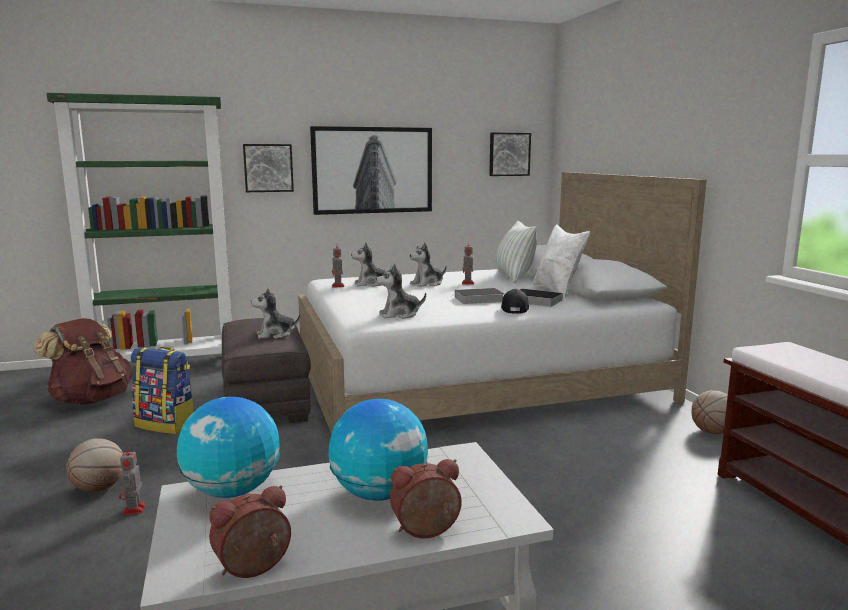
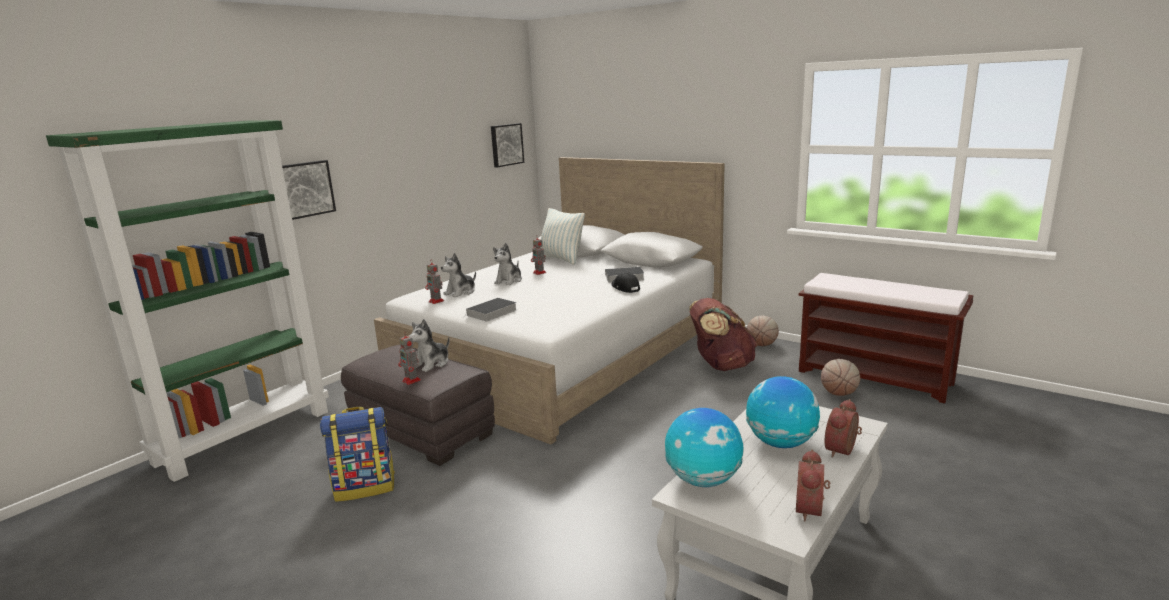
camera: 35 degrees left, 5 degrees up
(91, 399) = (224, 498): brown backpack -> brown backpack (721, 365)
(99, 488) = (410, 562): basketball -> basketball (839, 394)
(134, 510) = (478, 561): toy robot -> toy robot (412, 381)
(372, 170) = (402, 176): picture -> none
(399, 315) = (556, 315): plush toy -> none
(477, 299) = (581, 286): book -> book (491, 313)
(558, 291) = (620, 265): white pillow -> none

